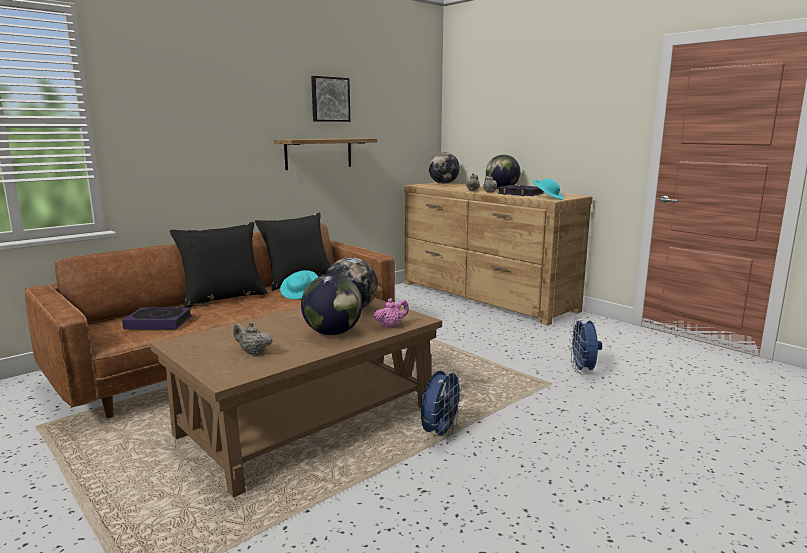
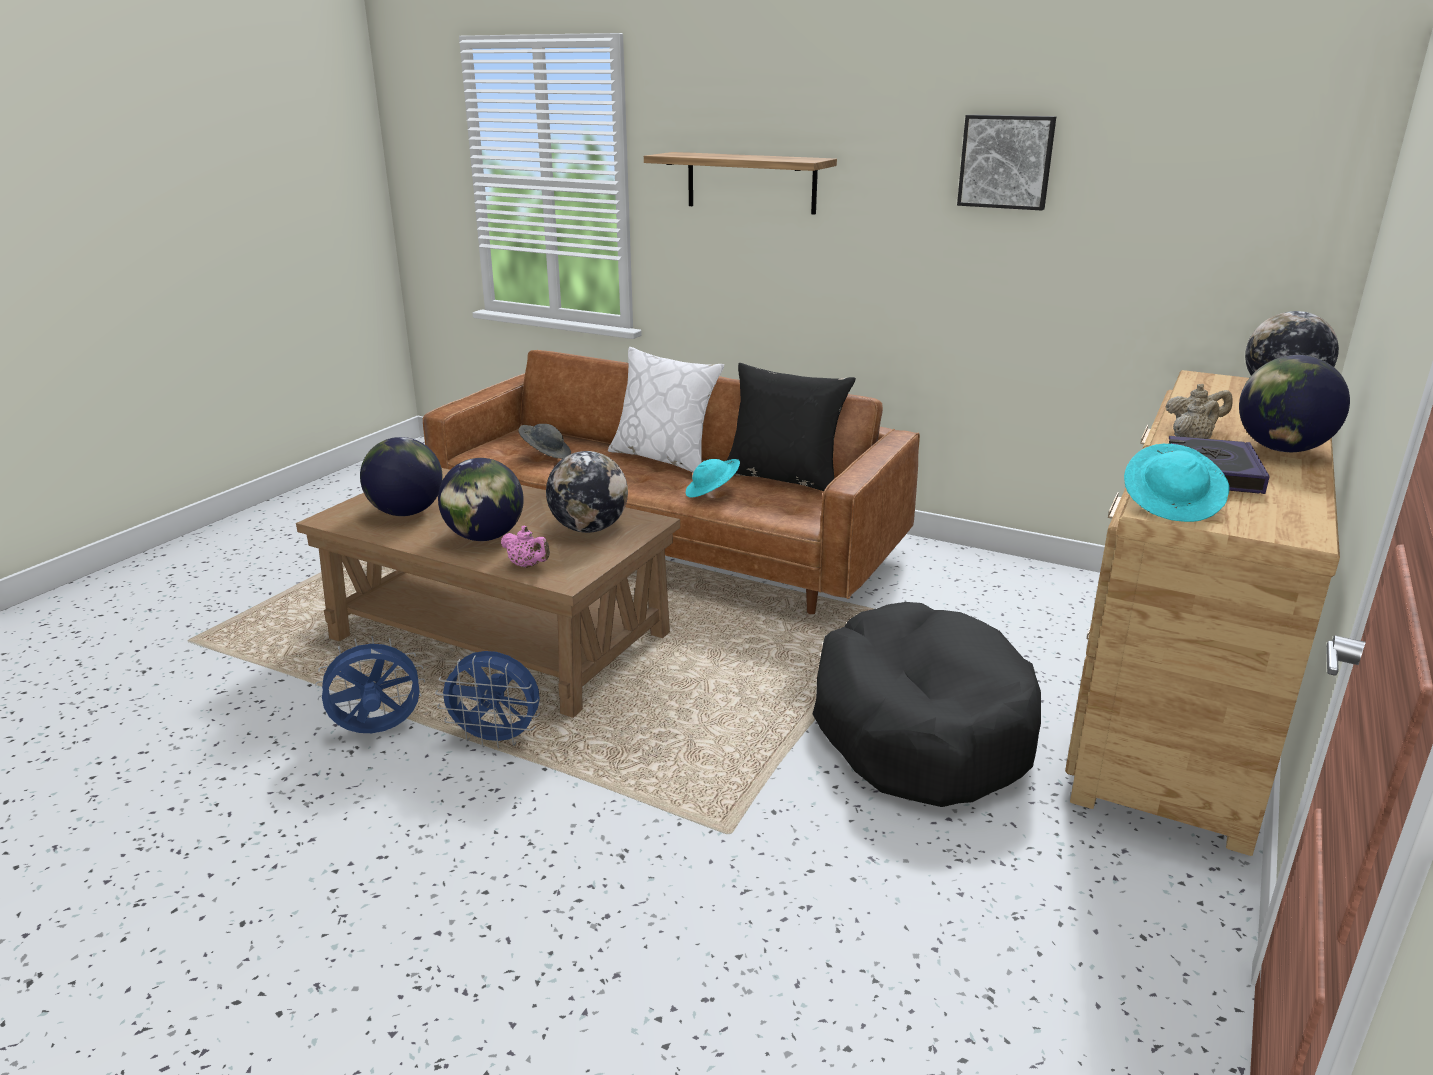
camera: 70 degrees right, 10 degrees up
(159, 323) = (546, 455): book -> grey hat
(223, 298) = (664, 458): black pillow -> white pillow
(253, 352) = (406, 512): beige teapot -> globe
(318, 153) = (964, 267): shelf -> shelf (751, 182)
(486, 336) = (920, 728): none -> black dog bed
(582, 370) = (823, 874): blue fan -> blue fan (377, 732)

